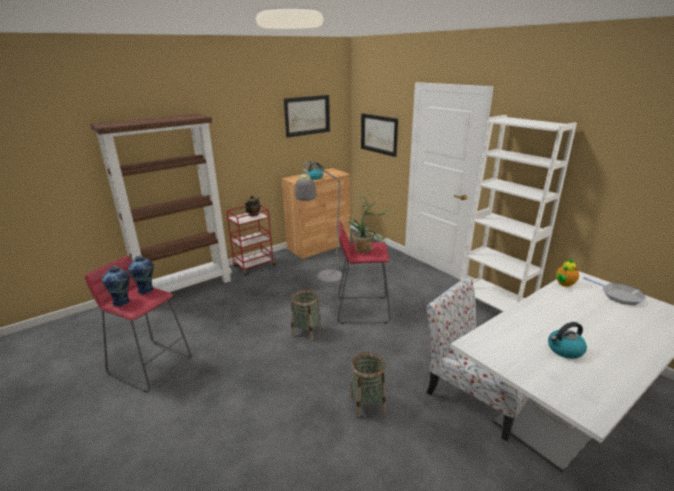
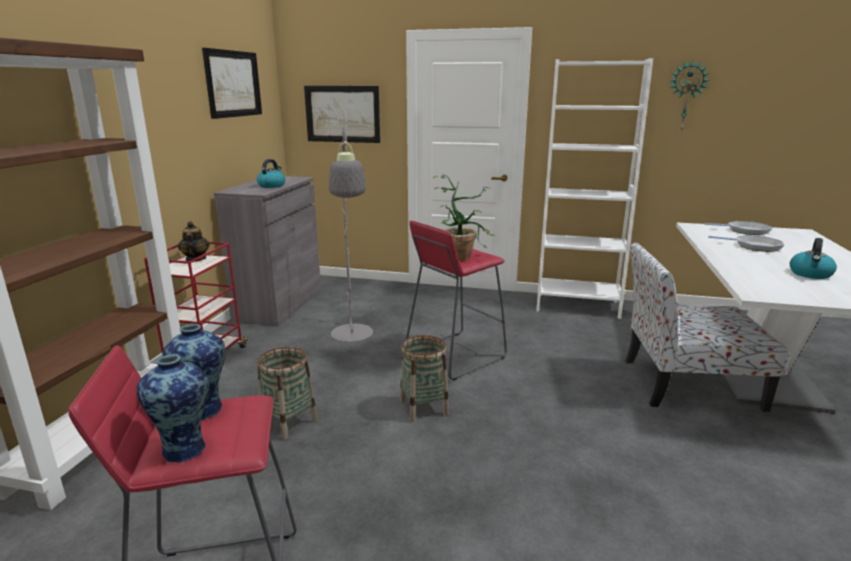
camera: 40 degrees left, 5 degrees down
(318, 246) = (279, 304): brown cabinet -> grey cabinet
(367, 403) = (621, 449): basket -> basket (288, 422)
(564, 284) = (698, 233): teapot -> none
(584, 311) = (754, 246): none -> frying pan
(611, 159) = (686, 96): none -> wall clock

